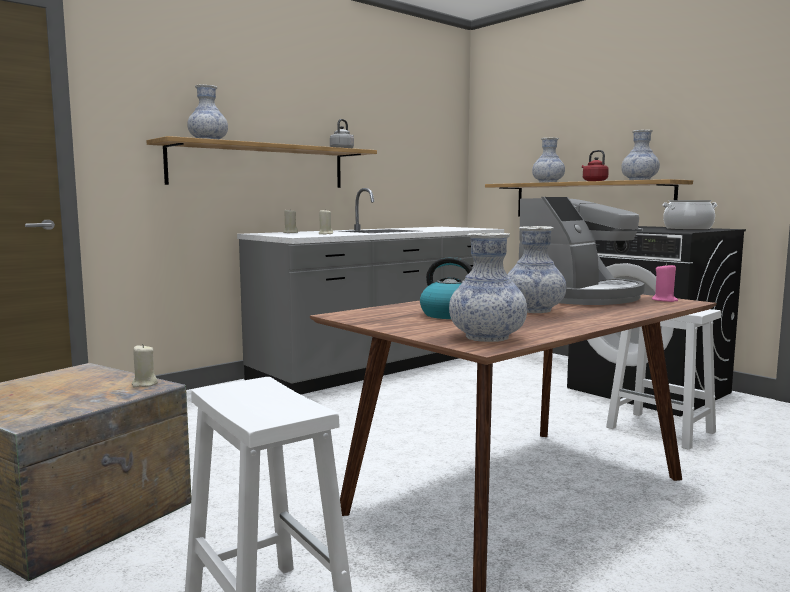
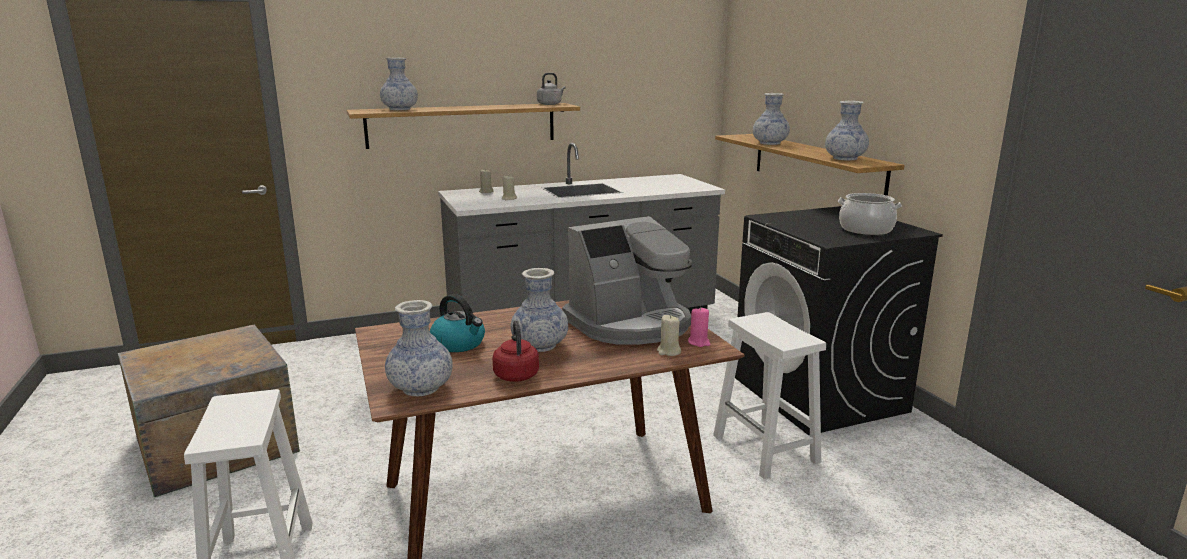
camera: 20 degrees right, 10 degrees up
(144, 384) = (260, 358): beige candle -> beige candle (668, 352)
(593, 181) = (807, 151): red kettle -> red kettle (516, 374)

